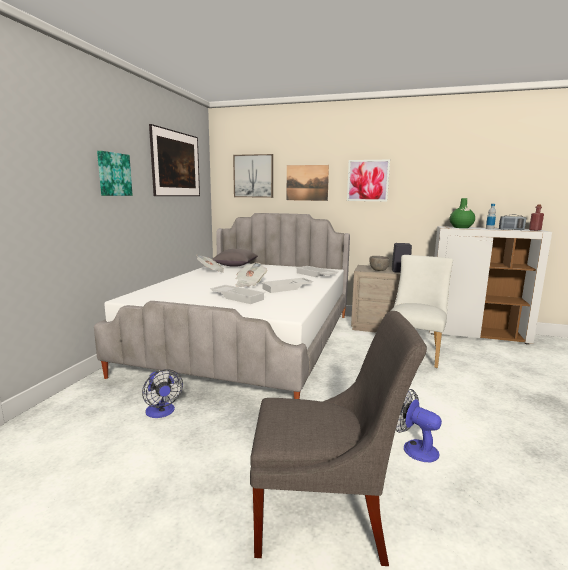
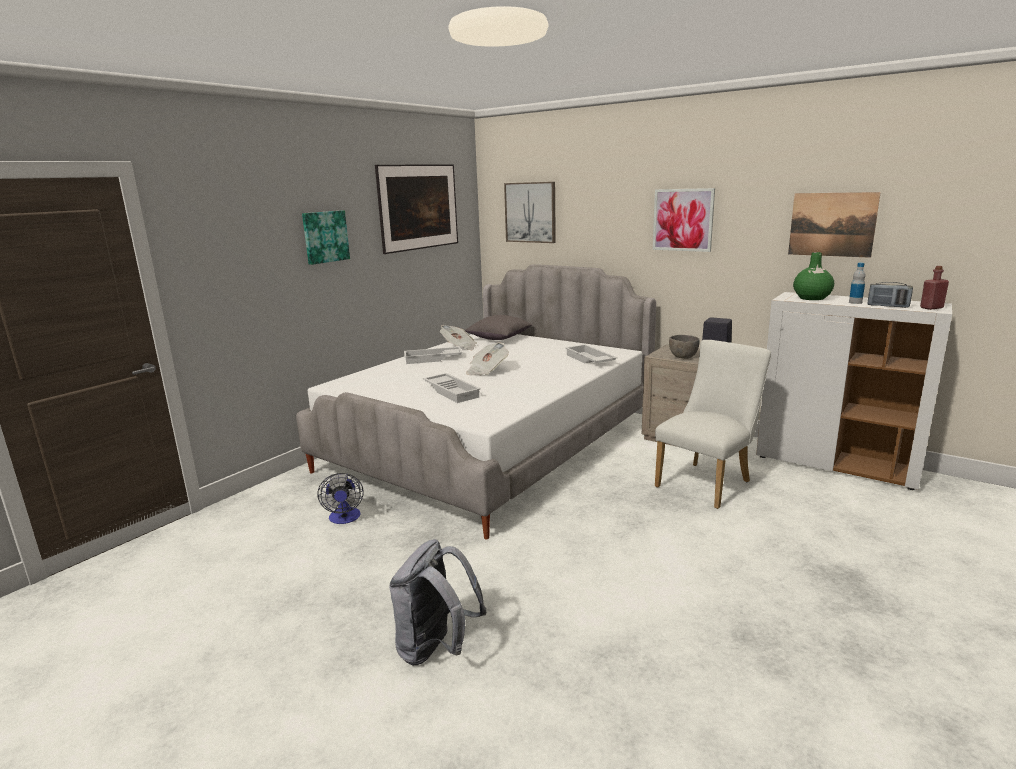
camera: 20 degrees right, 5 degrees up
(287, 288) = (526, 381): white tray -> white tray (432, 359)
(307, 183) = (599, 222): picture -> picture (832, 224)
(326, 516) = (436, 649): grey chair -> grey backpack
(414, 448) = (590, 603): fan -> none

